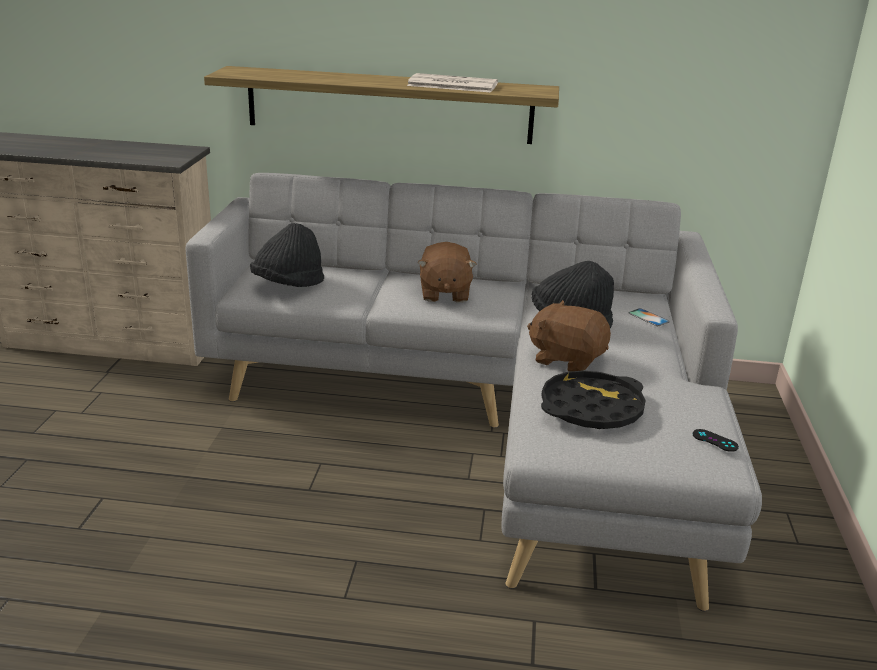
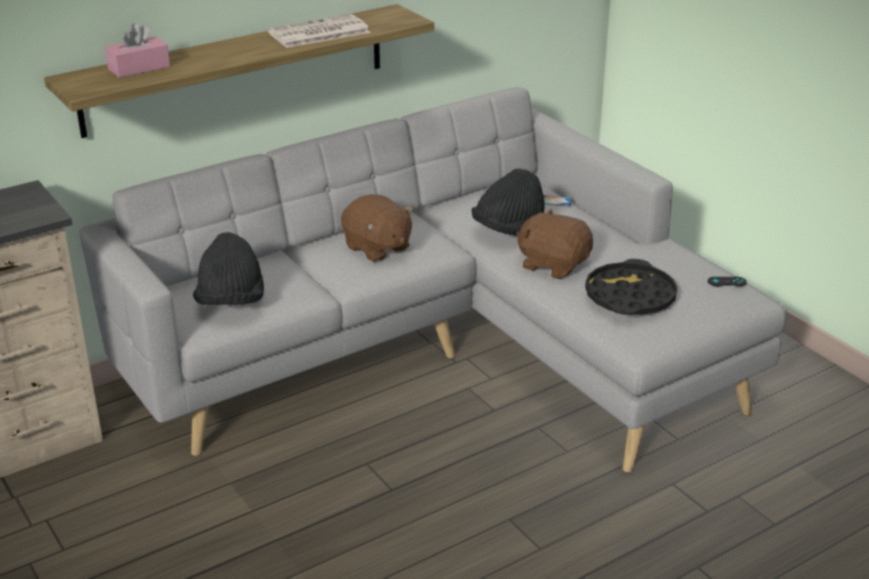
camera: 40 degrees left, 5 degrees up
(287, 73) = (139, 68): none -> pink tissue box
(567, 359) = (553, 265): brown plush toy -> brown plush toy turned 45 degrees clockwise

